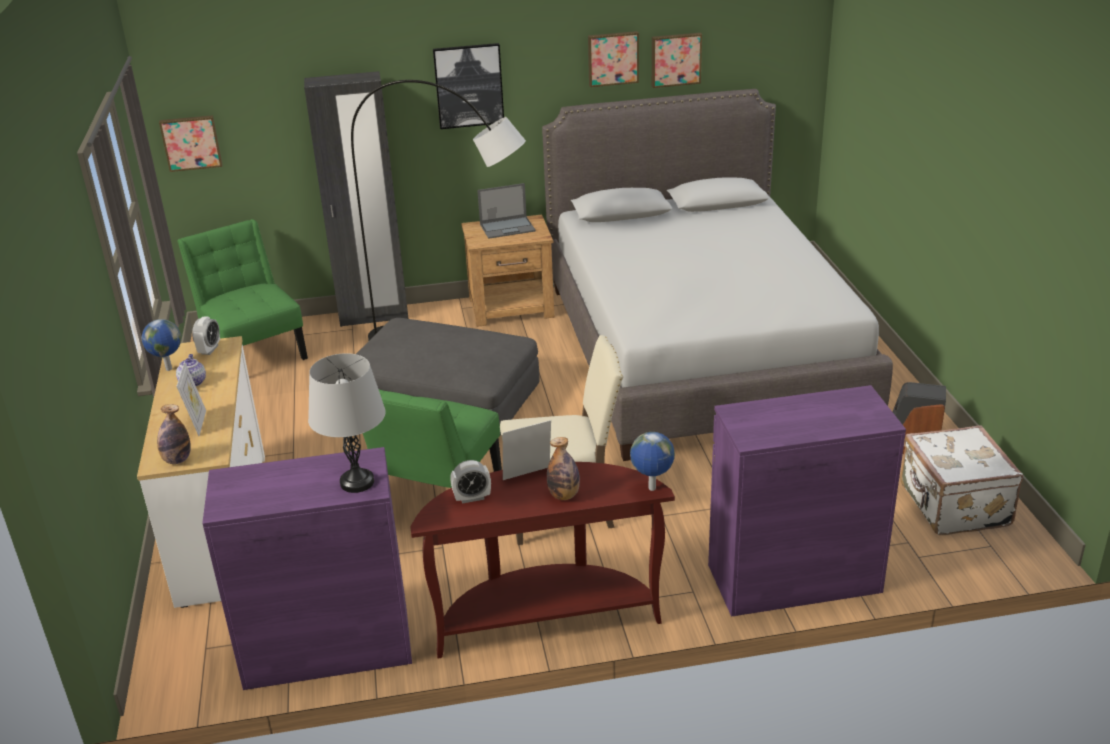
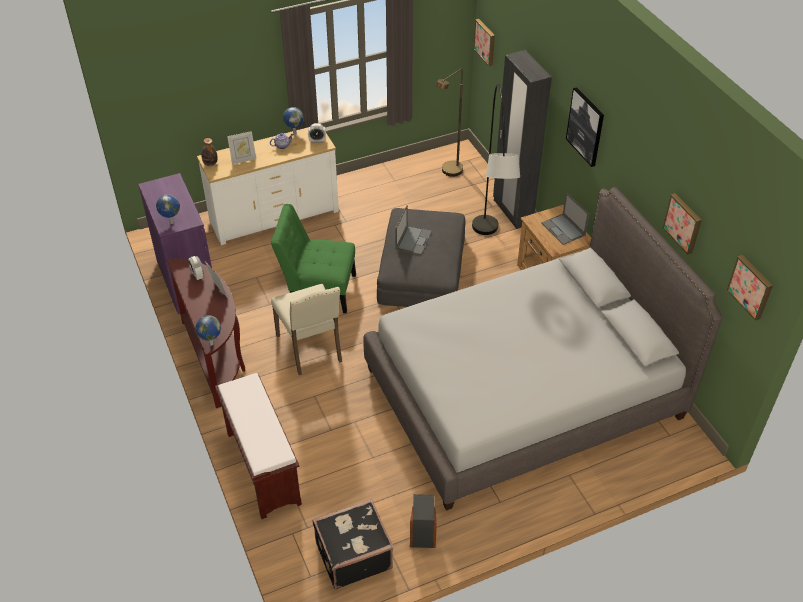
camera: 75 degrees right, 15 degrees up
(254, 352) = (449, 173): green chair -> brown floor lamp
(357, 482) = (171, 223): grey table lamp -> globe
(433, 351) = (413, 240): none -> laptop
(564, 495) = (202, 309): bottle -> none
(612, 58) = (652, 185): picture -> picture (751, 286)
(794, 578) = (262, 467): purple cabinet -> brown bench
(952, 506) = (352, 555): white suitcase -> black suitcase

